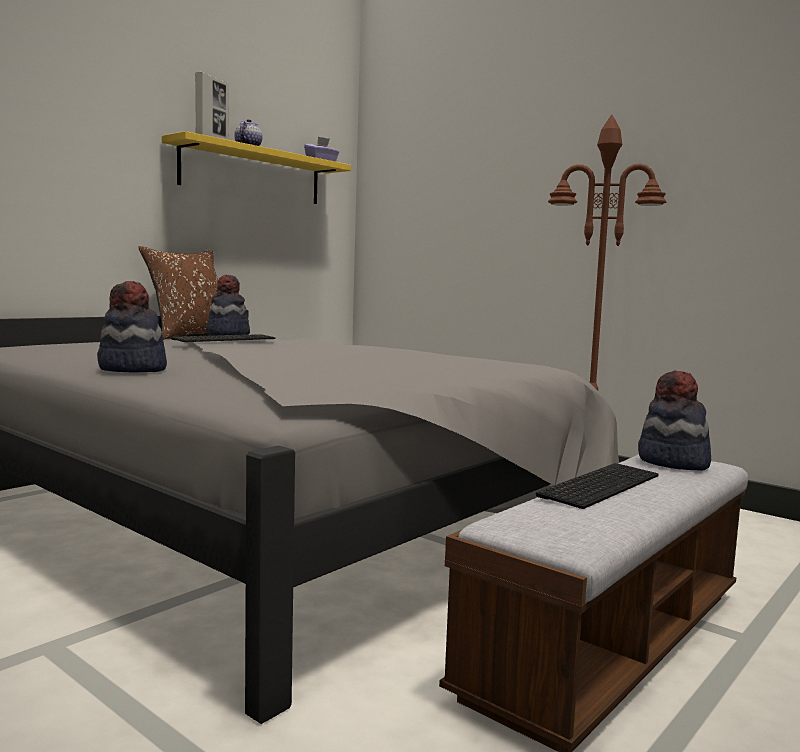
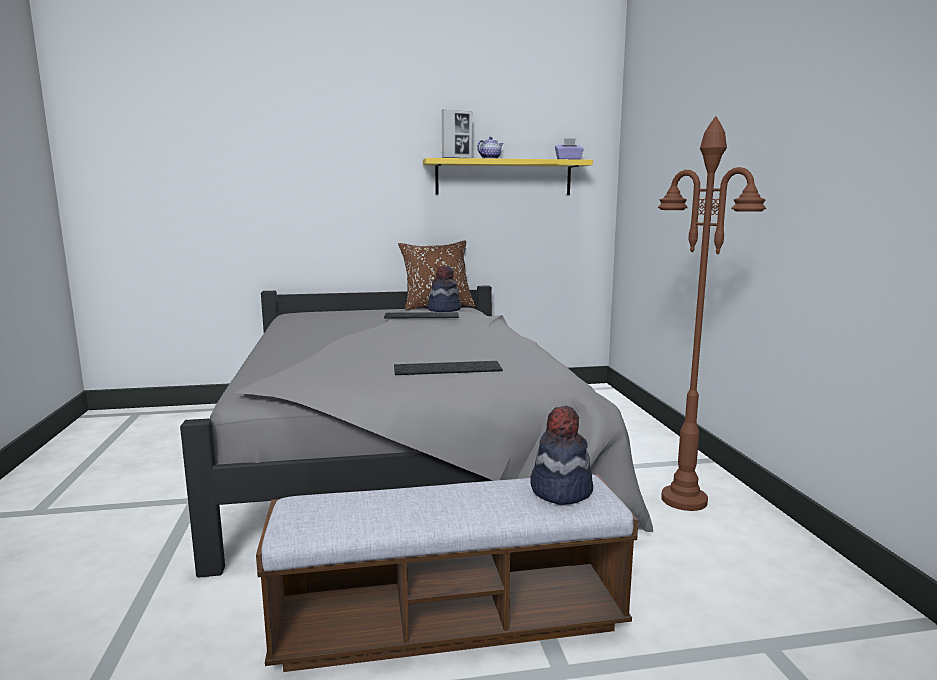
camera: 40 degrees right, 5 degrees up
(132, 369) = (288, 344): hat -> none
(598, 484) = (436, 492): keyboard -> keyboard (448, 368)

